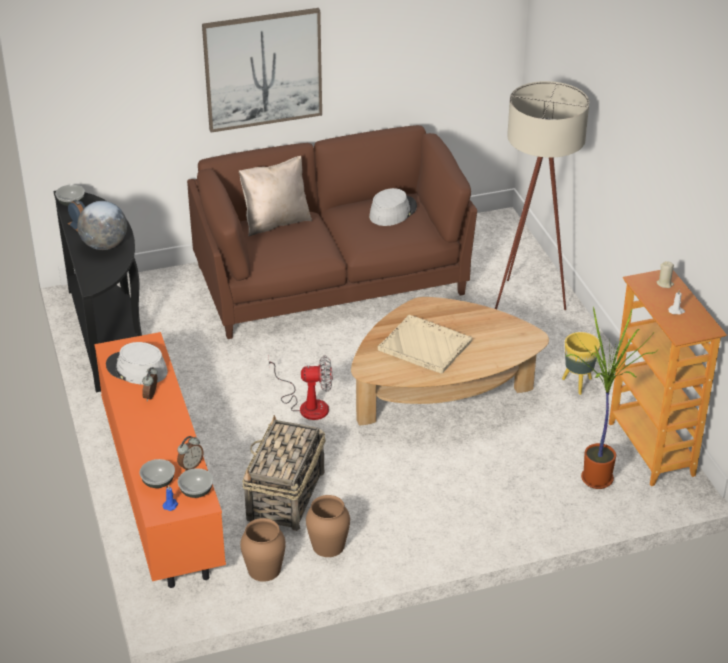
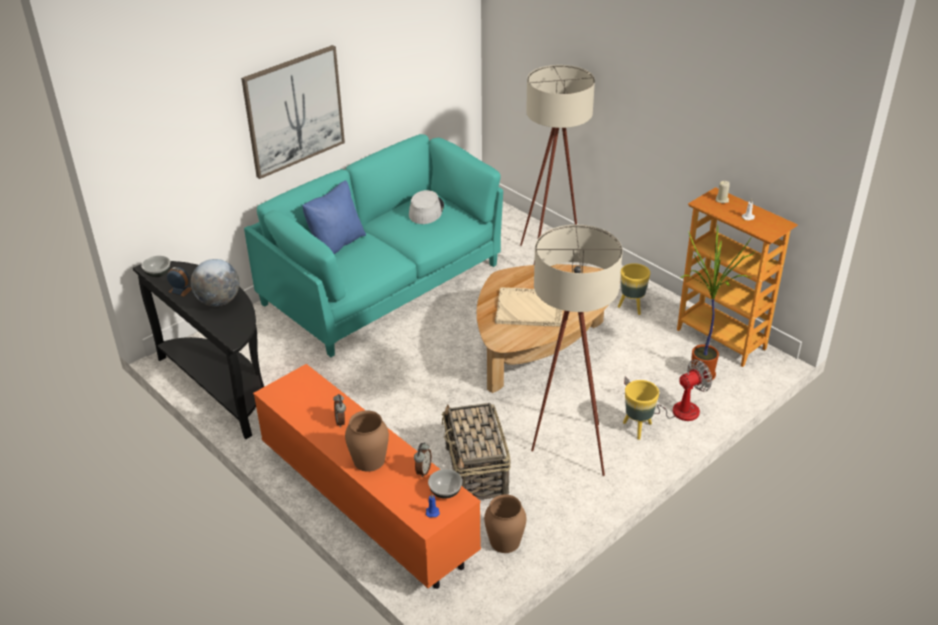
camera: 25 degrees left, 0 degrees up
(136, 369) = (309, 402): grey hat -> none
(158, 481) = (405, 495): bowl -> none
(276, 222) = (336, 244): beige pillow -> blue pillow
(307, 405) = (437, 390): fan -> fan (675, 409)
(328, 545) = (541, 500): brown vase -> brown vase (369, 460)
(330, 280) = (382, 284): brown sofa -> turquoise sofa
(392, 506) = (567, 449): none -> beige floor lamp
(481, 510) = (638, 428): none -> yellow planter

